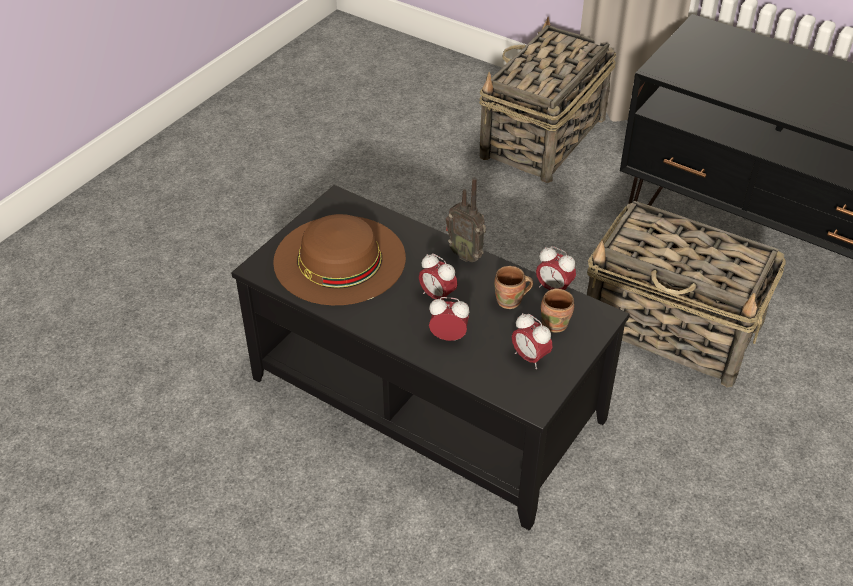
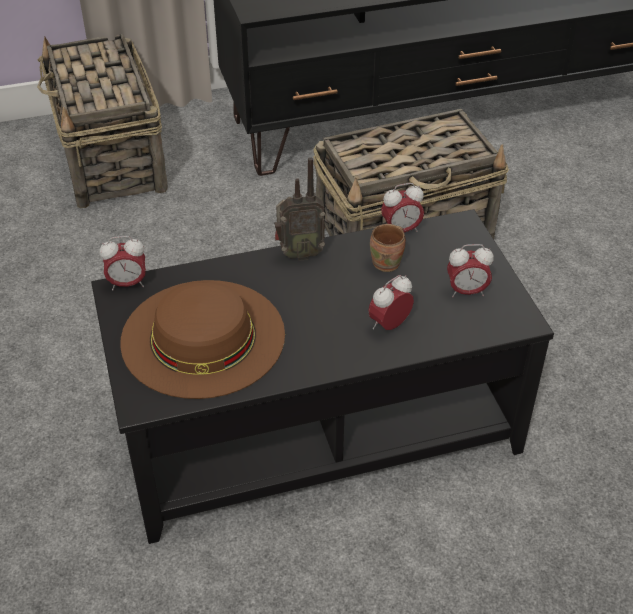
camera: 50 degrees left, 0 degrees up
(437, 296) = (331, 302): alarm clock -> alarm clock (127, 284)
(556, 323) = (442, 253): brown mug -> none

